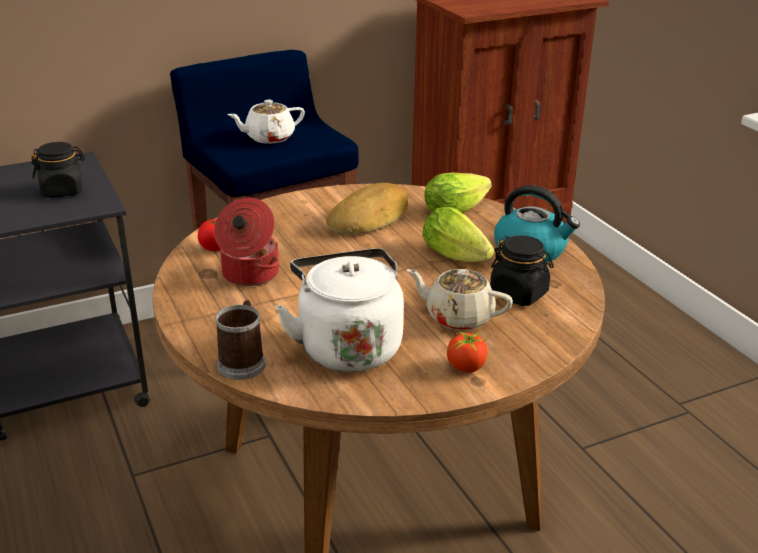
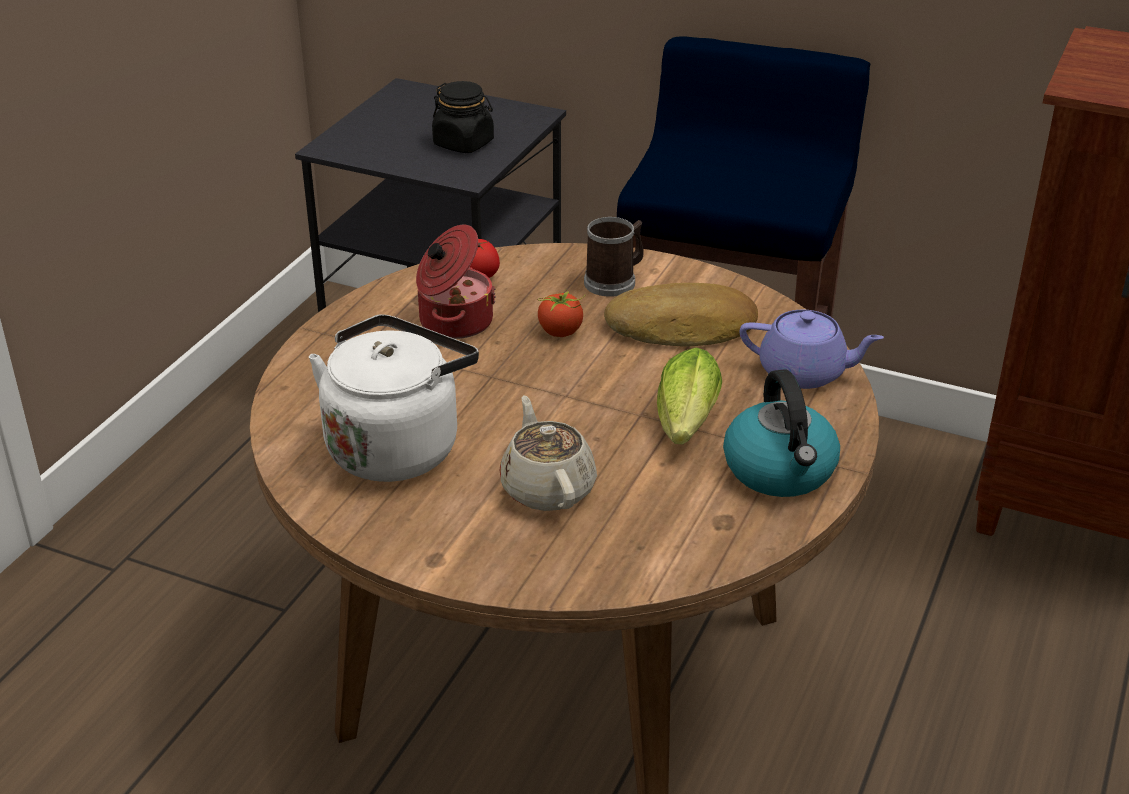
camera: 50 degrees right, 5 degrees up
(243, 362) = (296, 402): mug -> mug (615, 281)
(268, 138) = (734, 172): white teapot -> none
(459, 208) = (804, 372): lettuce -> purple teapot
(466, 367) = (453, 539): tomato -> tomato (561, 331)
(519, 294) = (660, 507): black jar -> none

